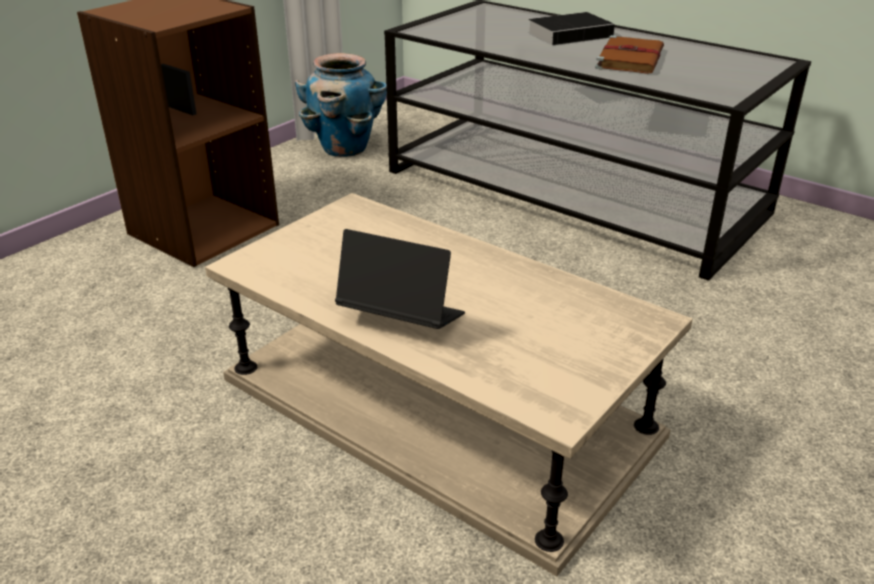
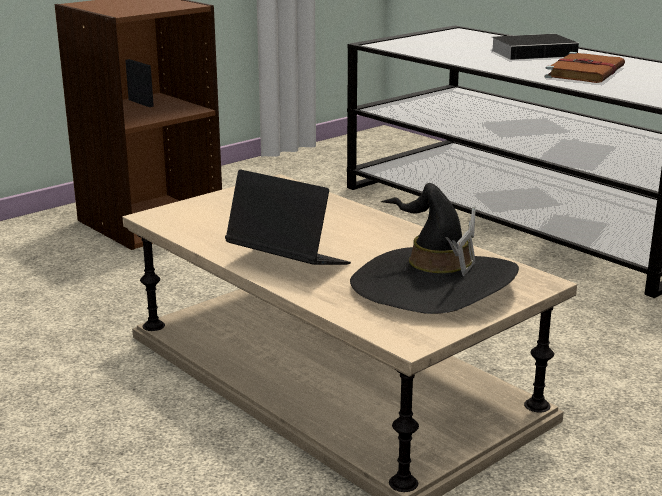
camera: 10 degrees right, 10 degrees down
(345, 149) = (308, 167): planter -> none
(556, 336) = (432, 286): none -> black hat

